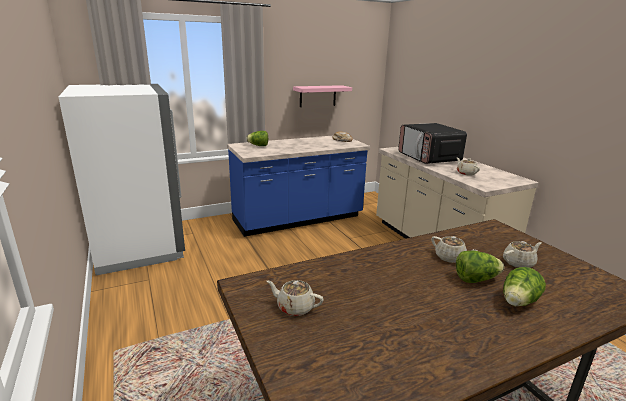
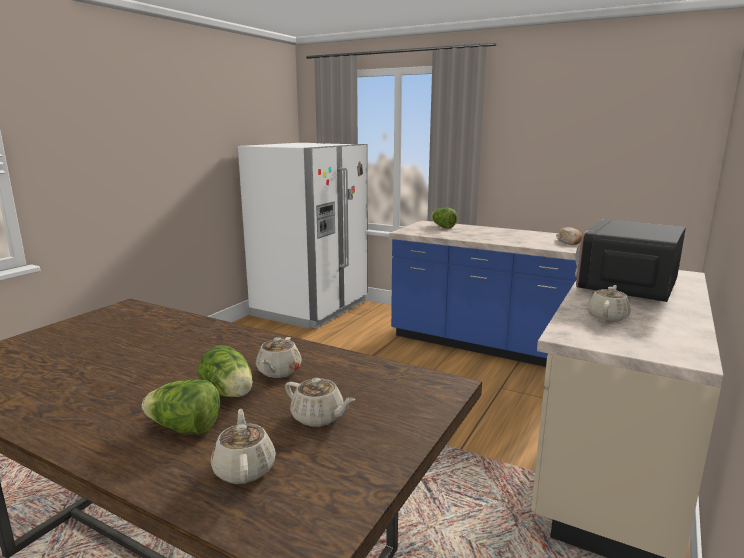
camera: 55 degrees right, 5 degrees down
(294, 307) = (99, 329): beige teapot -> beige teapot (244, 468)
(317, 96) = (572, 172): pink shelf -> none

